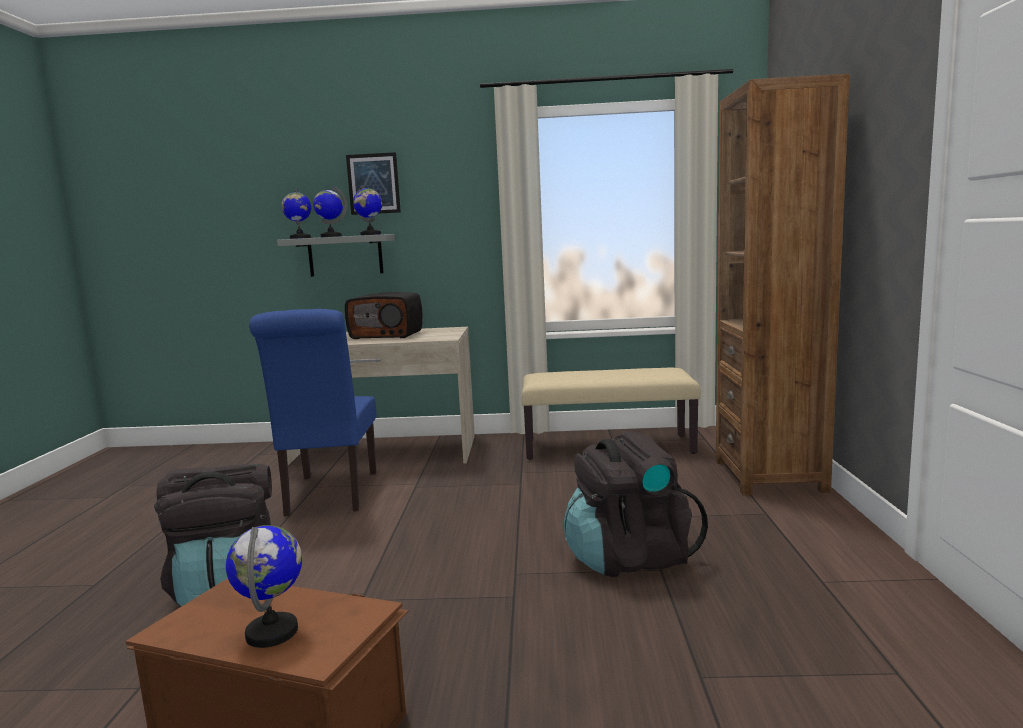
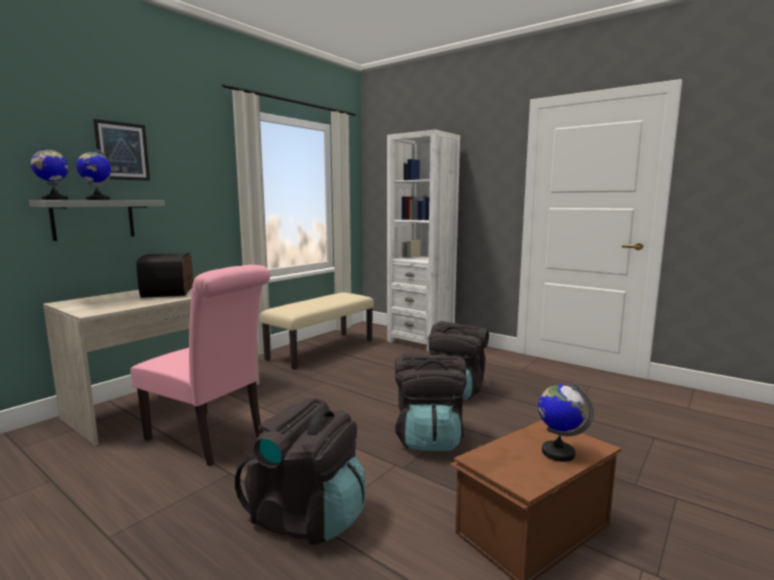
camera: 55 degrees left, 0 degrees up
(330, 496) = (210, 439): blue chair -> pink chair
(370, 234) = (135, 199): globe -> none
(387, 335) = (170, 292): radio -> radio turned 120 degrees clockwise
(453, 589) = (429, 438): none -> black backpack
(769, 475) = (420, 341): brown bookcase -> white bookcase

